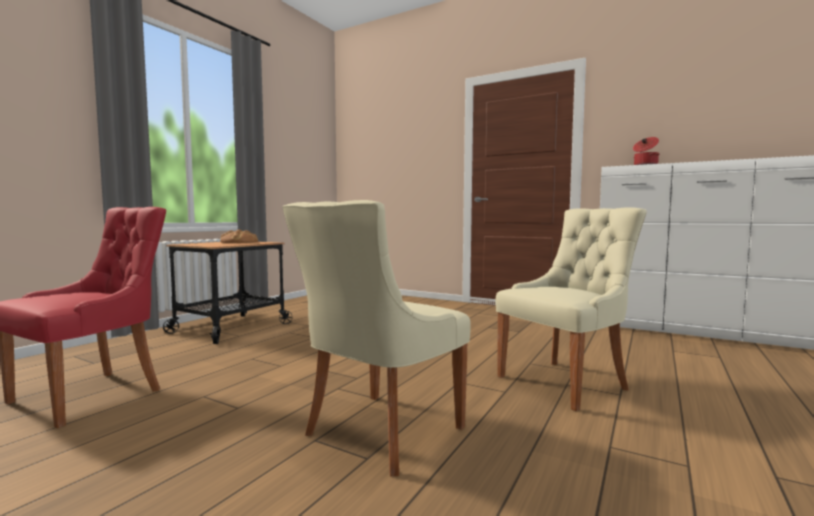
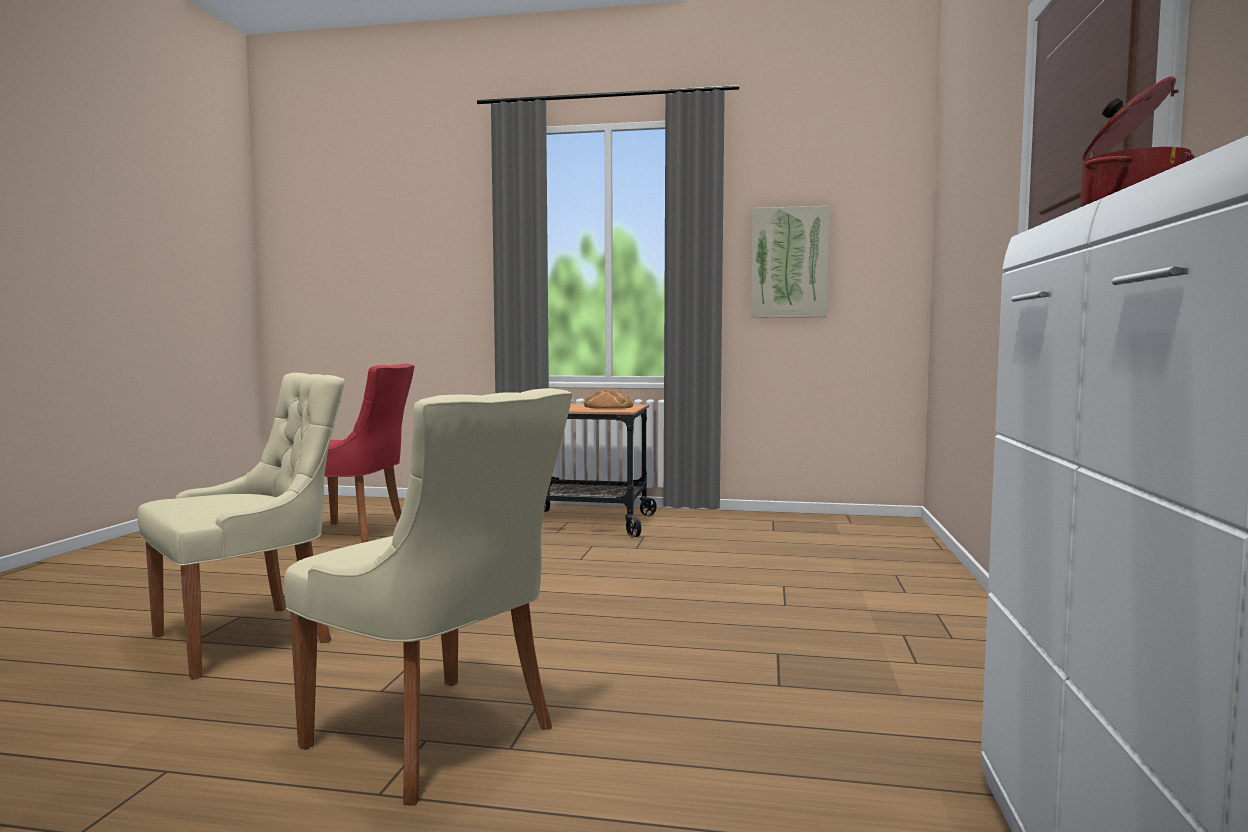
camera: 70 degrees right, 0 degrees up
(287, 156) = (789, 263): none -> picture
(379, 432) = (250, 637): beige chair -> beige chair turned 120 degrees clockwise

